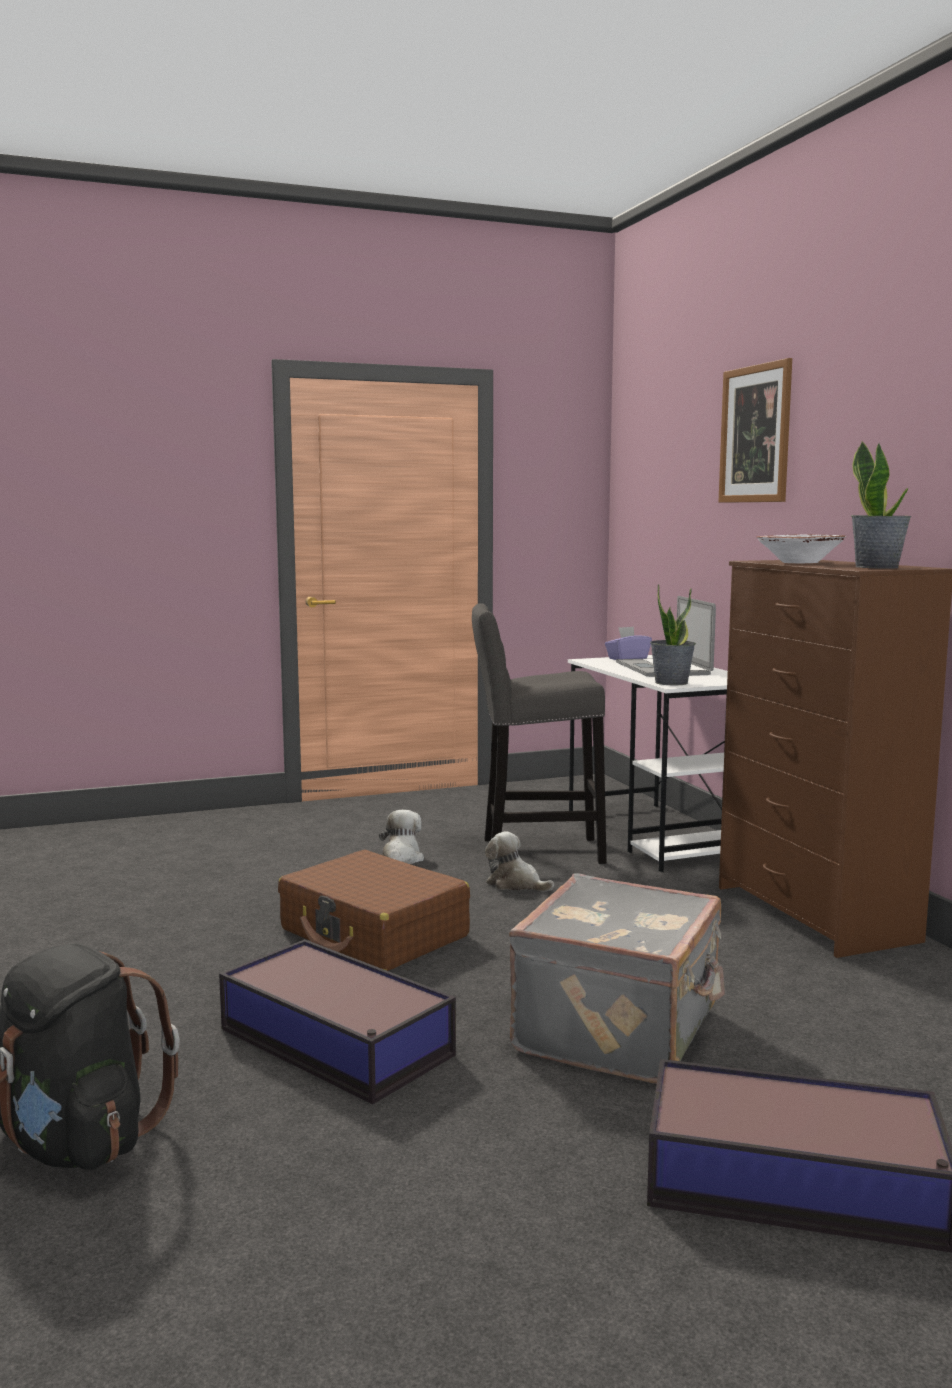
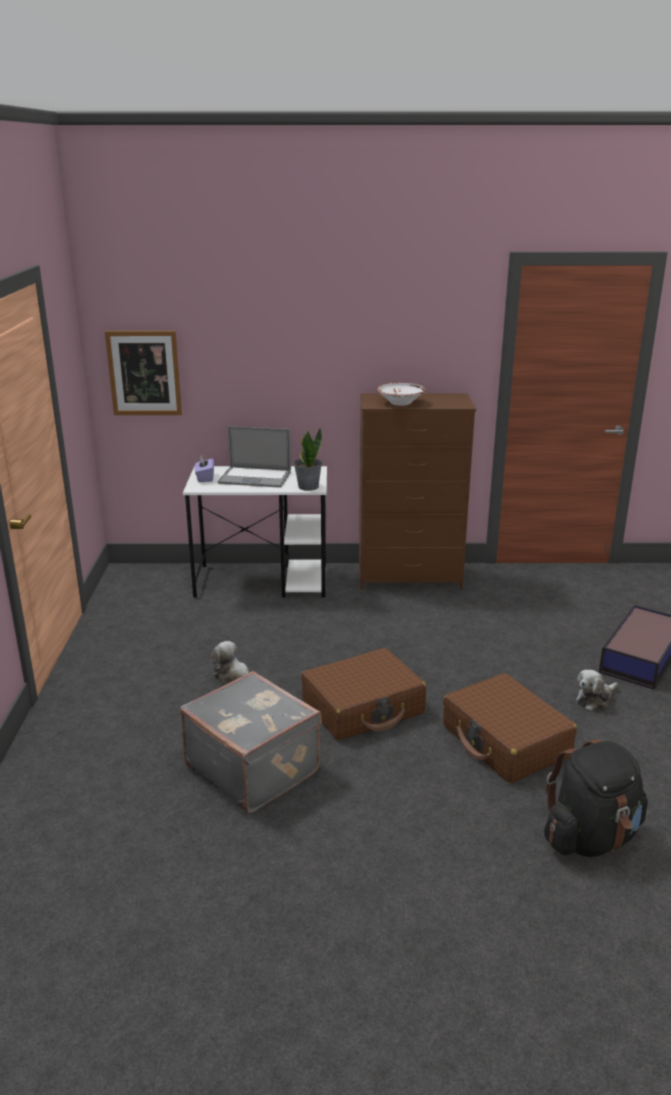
camera: 70 degrees left, 15 degrees up
(337, 1043) = (505, 741): storage box -> brown suitcase
(515, 884) = (312, 644): plush toy -> plush toy (595, 699)
(534, 851) = (258, 625): grey stool -> none
(621, 1030) = (517, 660): grey suitcase -> grey suitcase (254, 767)
(755, 434) = (286, 315): picture -> picture (144, 373)
(877, 567) = (453, 401): potted plant -> none

